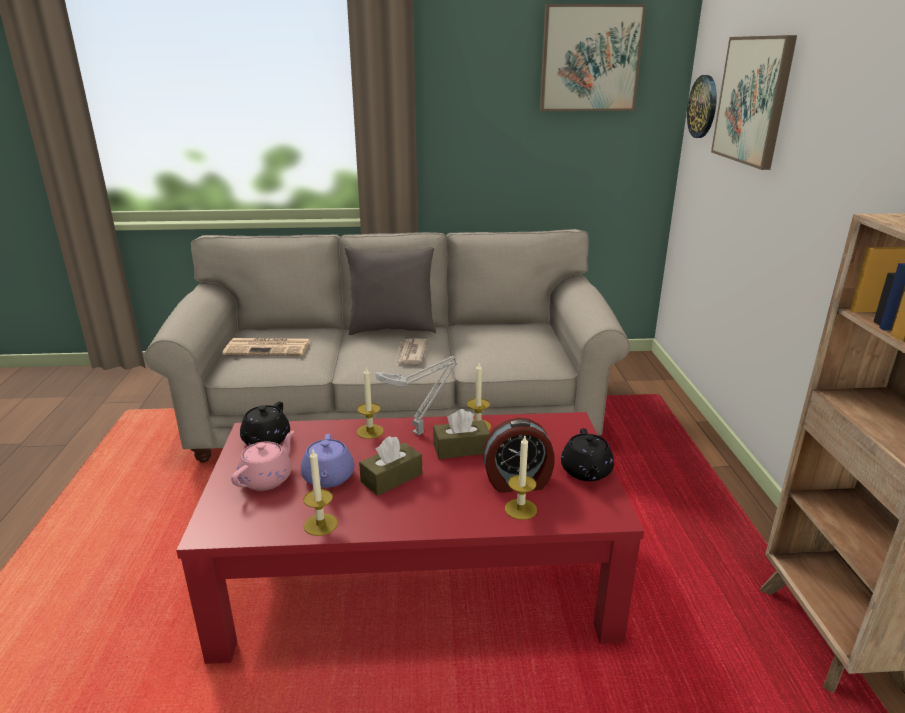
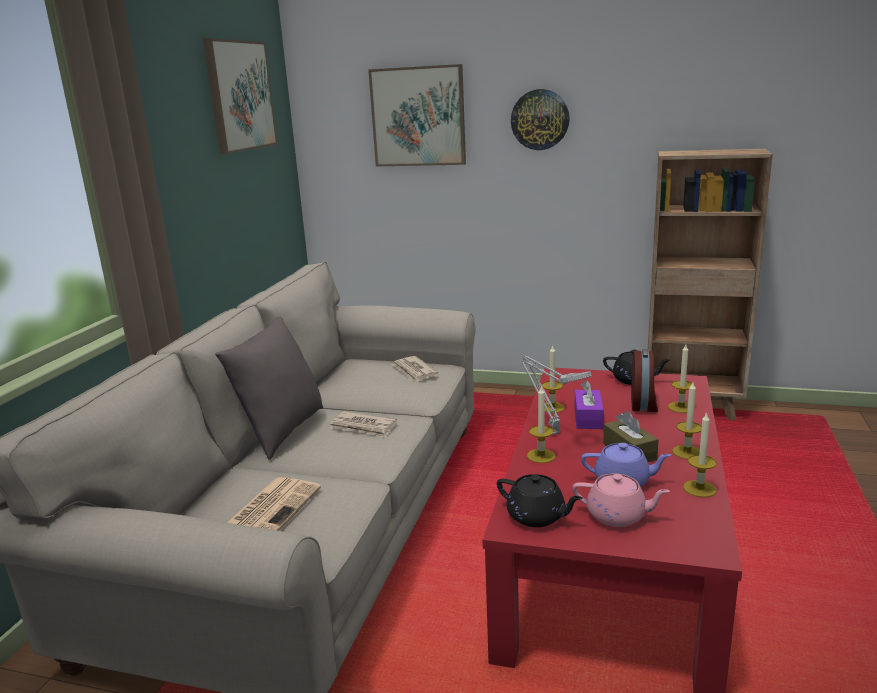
camera: 70 degrees left, 5 degrees down
(267, 478) = (618, 516): pink teapot -> pink teapot turned 150 degrees clockwise
(400, 515) = (687, 452): none -> candle
(461, 449) = (588, 418): brown tissue box -> purple tissue box
(527, 351) = (414, 371): none -> newspaper
(703, 107) = (332, 132): wall clock -> wall clock (540, 119)

